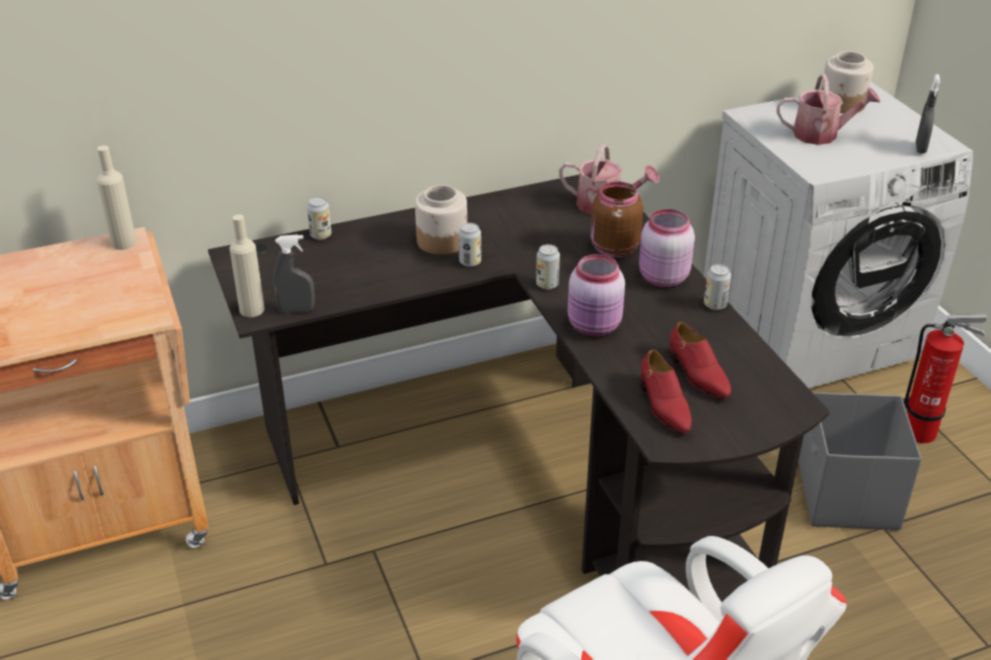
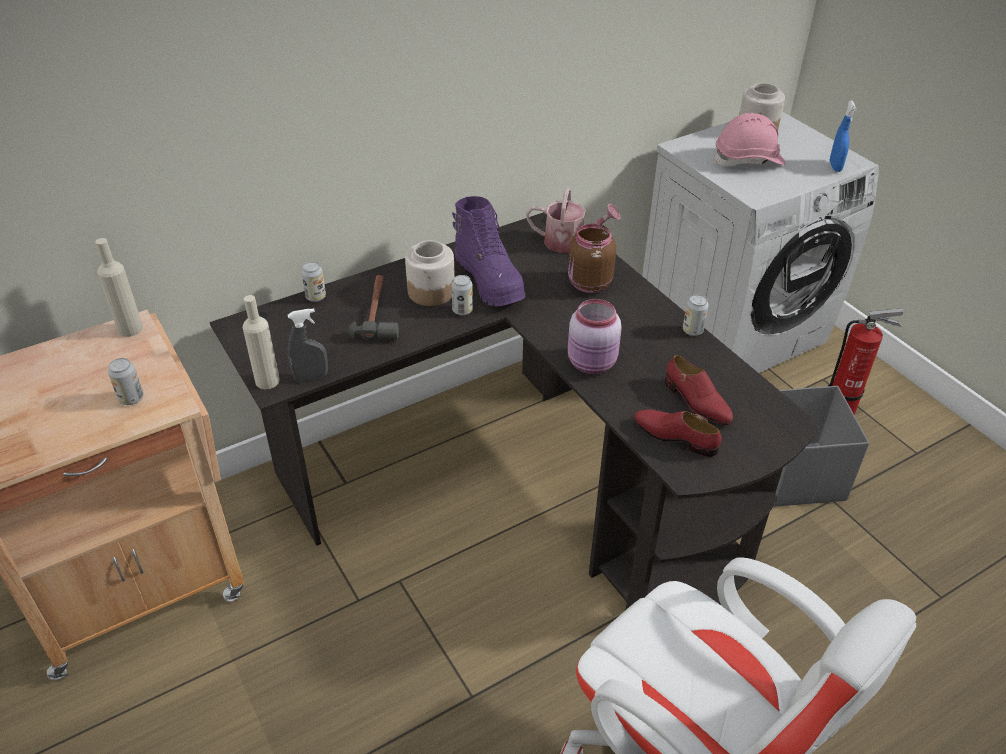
camera: 10 degrees left, 5 degrees up
(381, 255) = (378, 312): none -> hammer
(507, 236) = (490, 281): none -> purple boot
(547, 284) = (538, 326): can -> can (131, 398)
(662, 278) = (639, 309): pink jar -> none
(663, 406) = (675, 437): red shoe -> red shoe turned 150 degrees clockwise
(822, 134) = (748, 160): watering can -> pink hard hat
(920, 148) = (835, 166): grey spray bottle -> blue spray bottle

